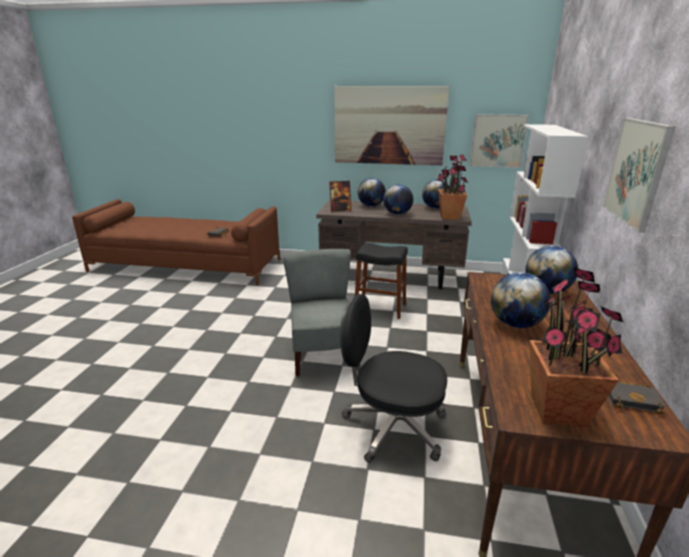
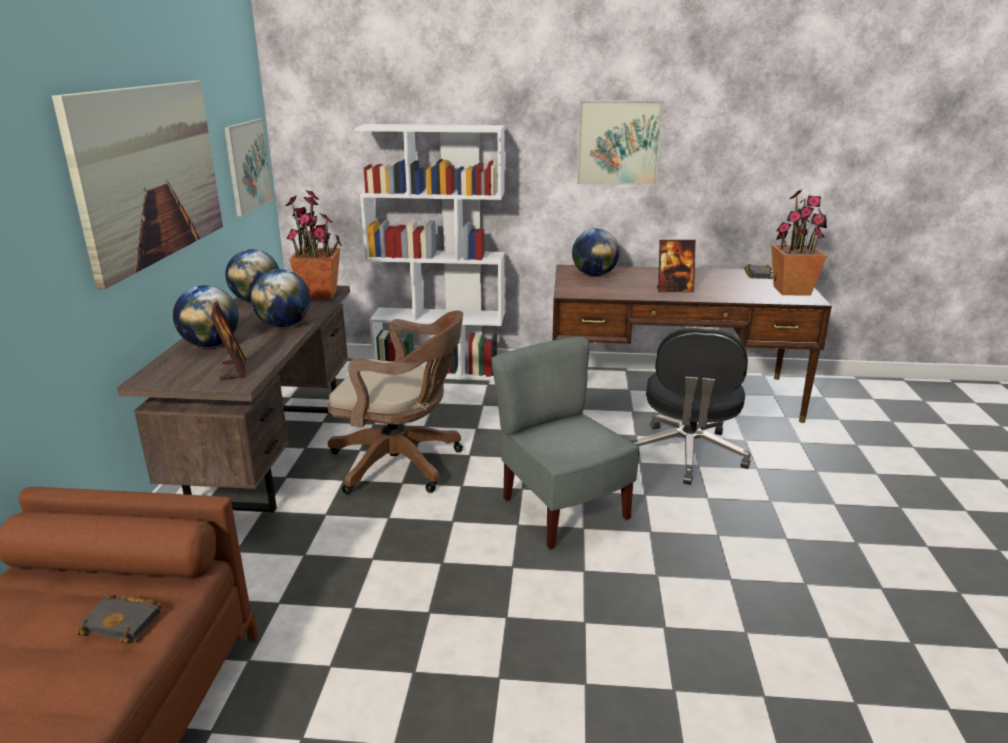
camera: 95 degrees left, 0 degrees up
(323, 355) = (562, 510): grey chair -> grey chair turned 75 degrees clockwise
(380, 308) = (402, 464): black stool -> brown office chair
(515, 324) = (674, 290): globe -> picture frame

